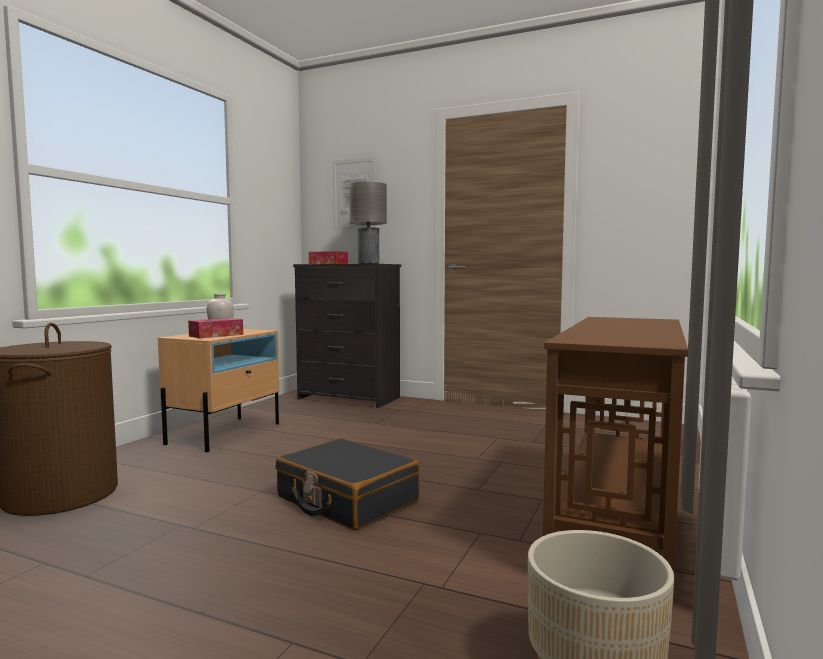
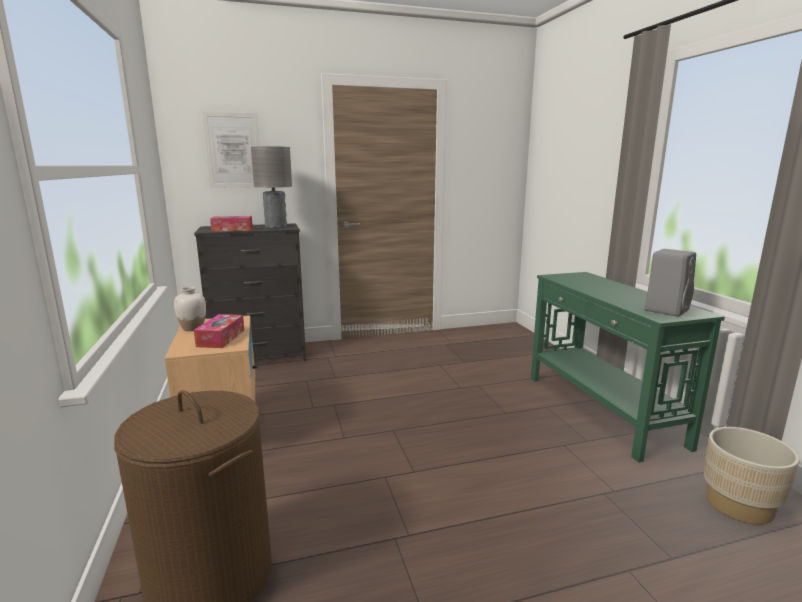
camera: 40 degrees left, 10 degrees up
(346, 500) = (455, 456): black suitcase -> none
(615, 525) = (601, 410): brown console table -> green console table
(617, 339) = (666, 310): none -> grey speaker

